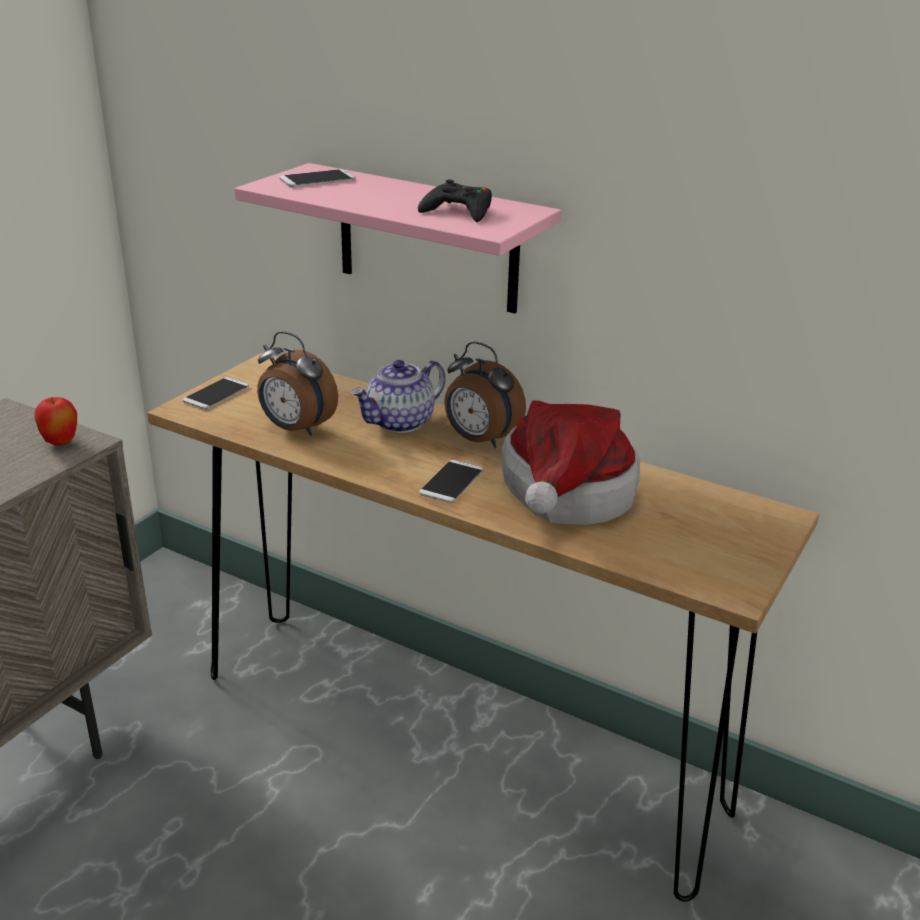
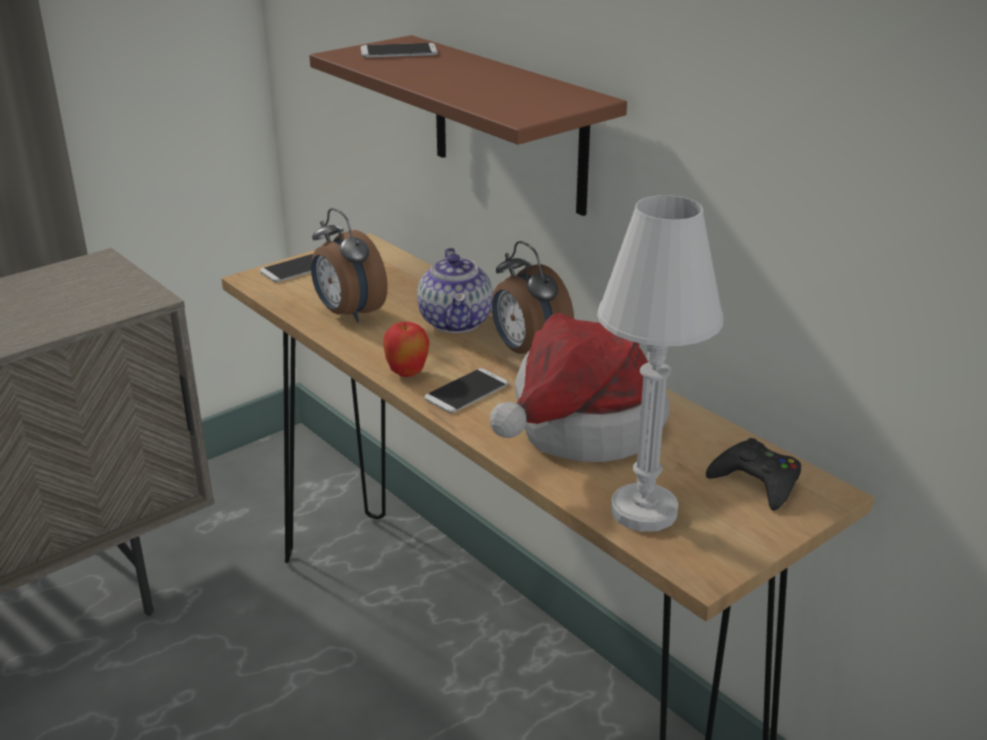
camera: 20 degrees right, 0 degrees up
(60, 443) = (127, 296): apple -> apple (407, 374)
(400, 423) = (457, 322): teapot -> teapot turned 75 degrees counterclockwise
(427, 239) = (508, 125): pink shelf -> brown shelf
(459, 211) = (509, 93): black game controller -> black game controller (757, 481)
(662, 556) = (643, 511): none -> white table lamp

